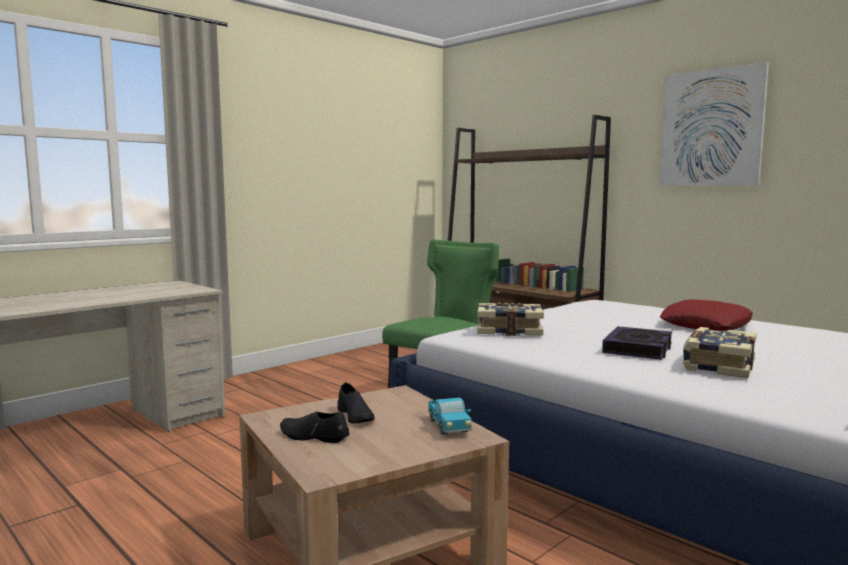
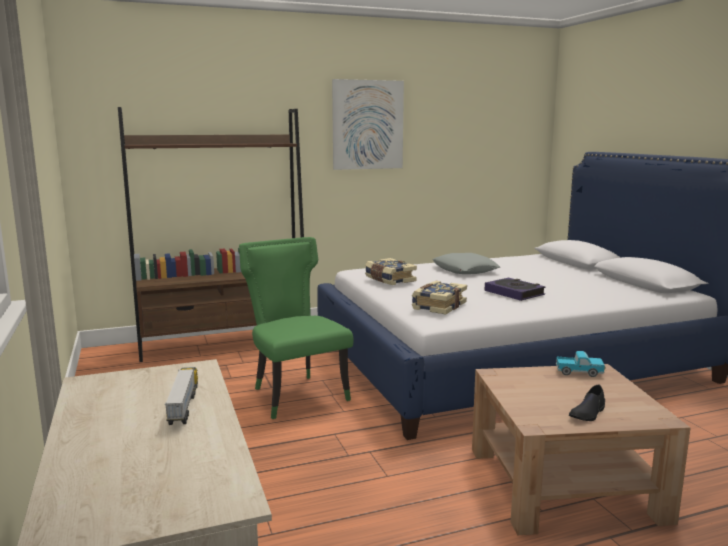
camera: 65 degrees left, 5 degrees up
(135, 295) = (184, 405): none -> toy truck
(355, 416) = (546, 394): black shoe -> none
(706, 325) = (465, 270): red pillow -> grey pillow
(717, 366) = (560, 289): book -> book (389, 280)

